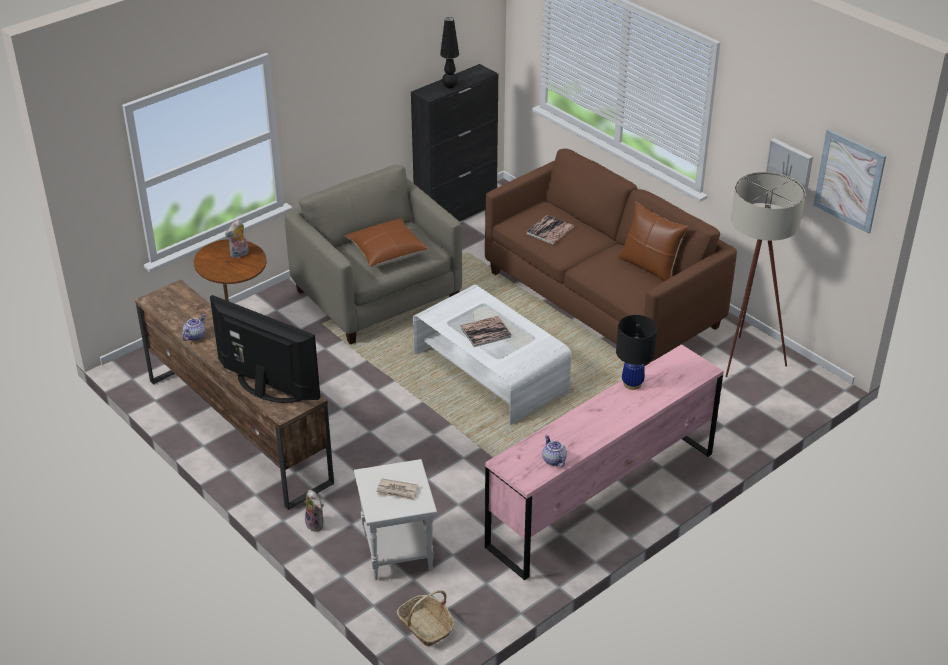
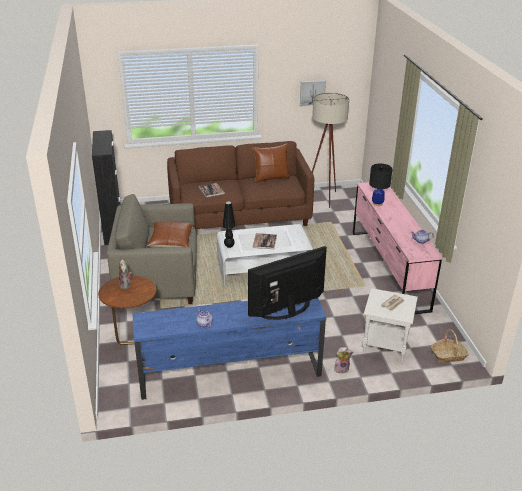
camera: 60 degrees left, 5 degrees down
(238, 429) = (229, 374): brown tv stand -> blue tv stand
(449, 86) = (104, 144): black table lamp -> black table lamp (229, 246)
(849, 181) = (347, 82): picture -> none

